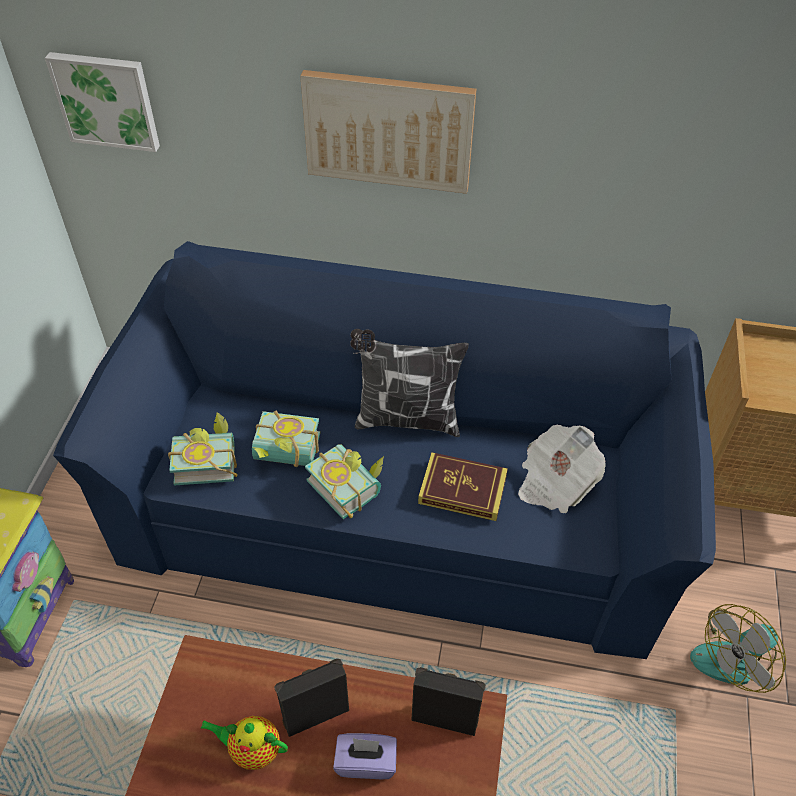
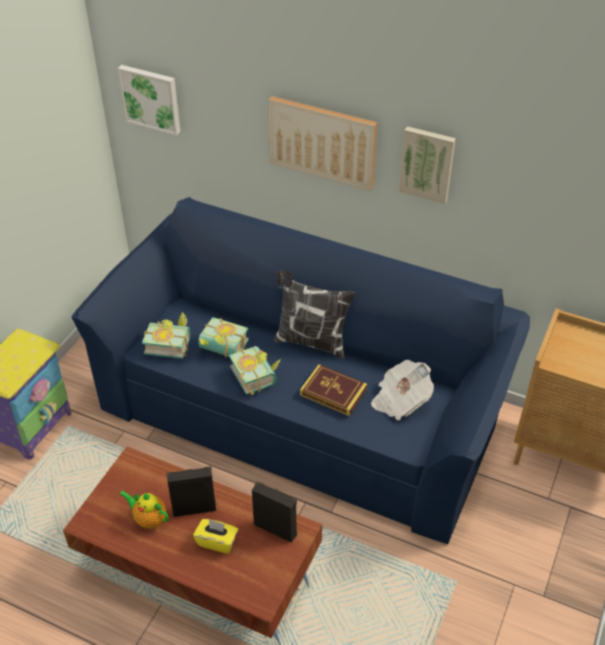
camera: 15 degrees right, 5 degrees down
(366, 762) = (217, 541): purple tissue box -> yellow tissue box
(554, 142) = (427, 164): none -> picture
(734, 656) = (515, 557): fan -> none

